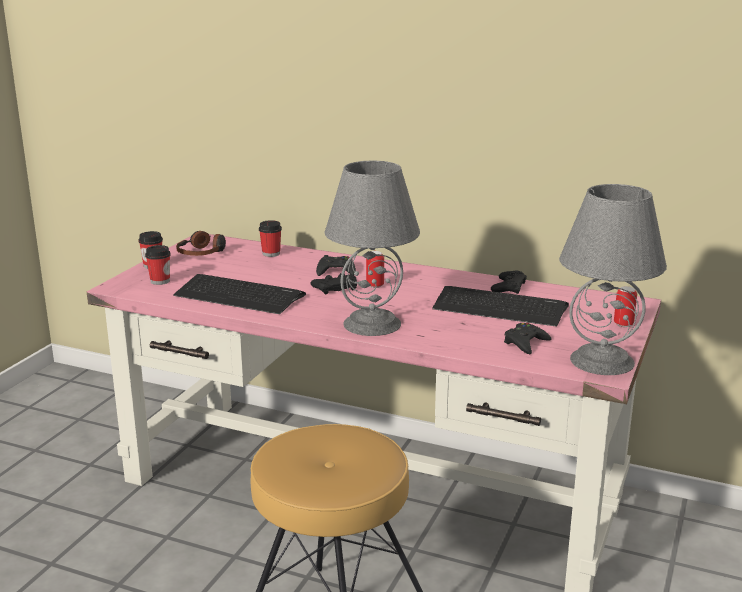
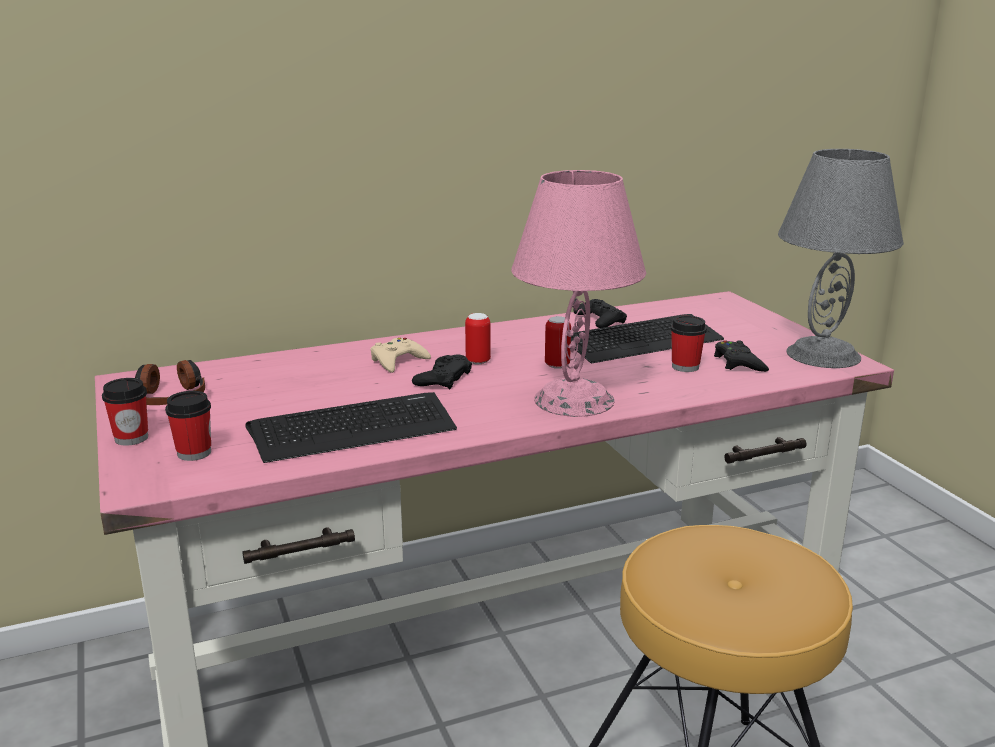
camera: 45 degrees left, 0 degrees up
(271, 254) = (271, 368): cup -> cup (685, 367)
(336, 271) = (398, 361): black game controller -> beige game controller
(372, 324) = (574, 400): grey table lamp -> pink table lamp
(623, 324) = (759, 319): can -> can (557, 365)

